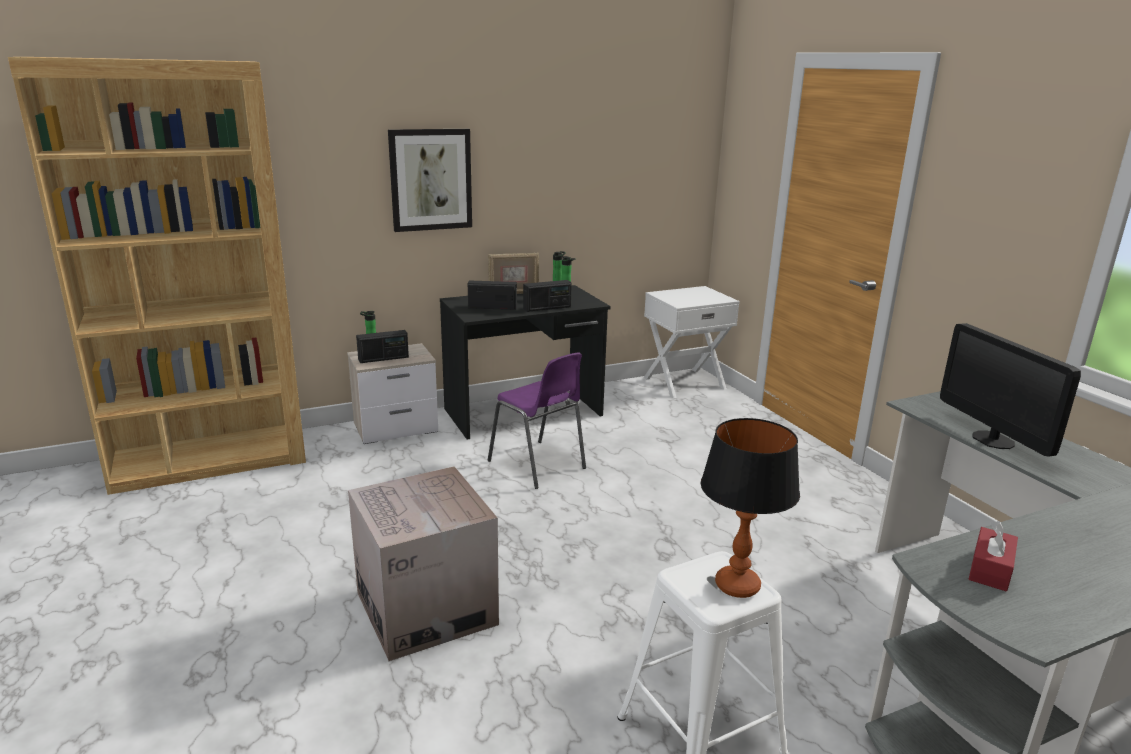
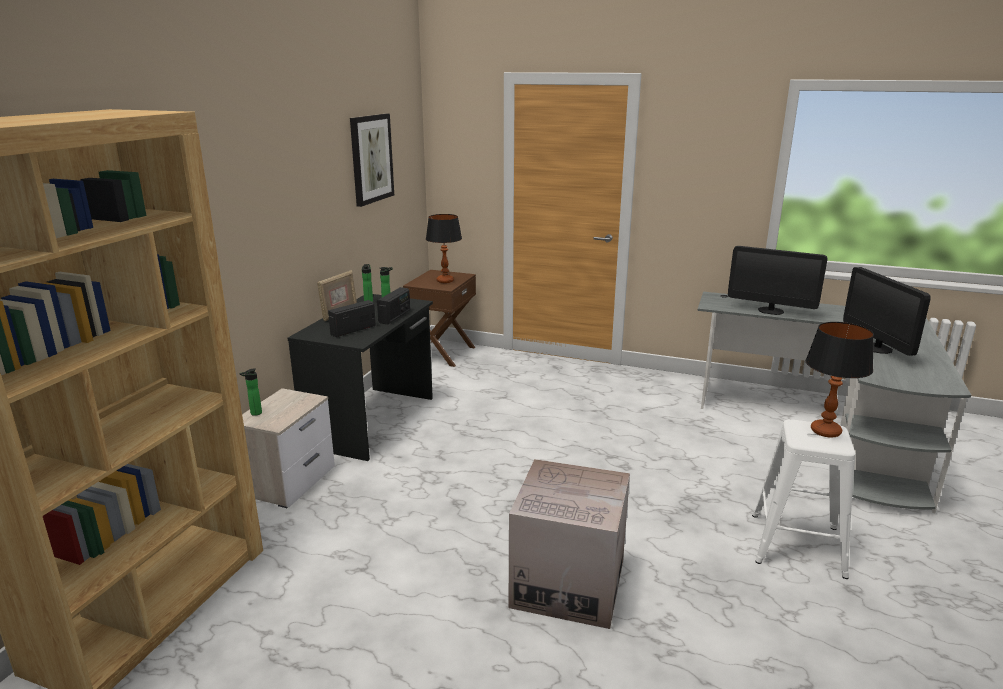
camera: 45 degrees left, 0 degrees up
(383, 358) = (280, 413): radio -> none
(430, 179) = (266, 218): picture -> picture (371, 159)
(538, 465) = (455, 453): purple chair -> none
(683, 382) = (441, 353): white nightstand -> brown nightstand
(692, 298) = (445, 281): none -> table lamp
(990, 569) = (891, 369): red tissue box -> none
(1048, 542) = (877, 348): none -> monitor

